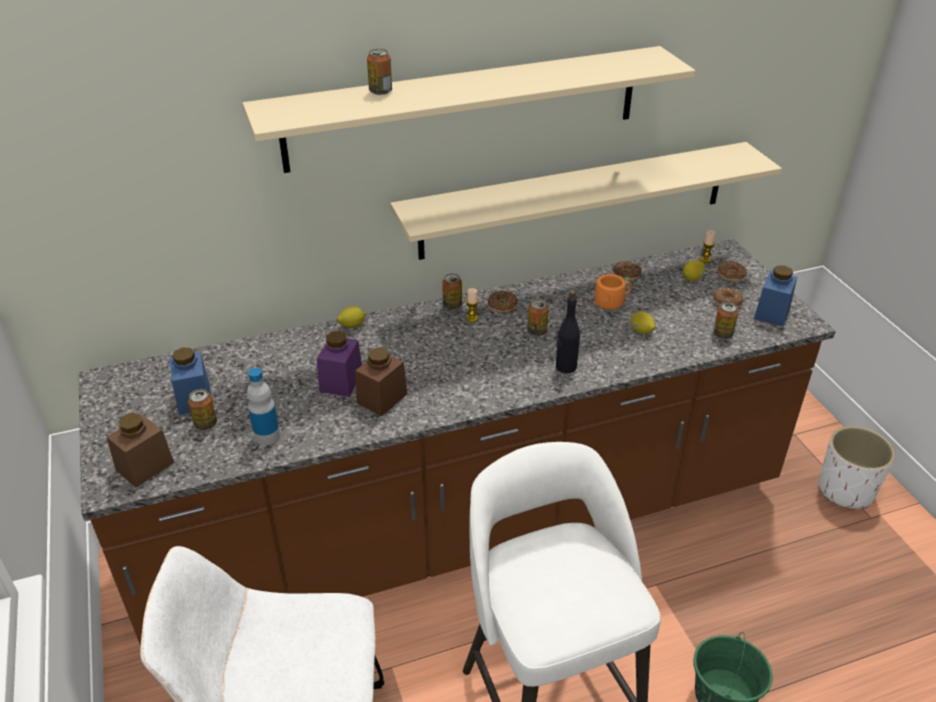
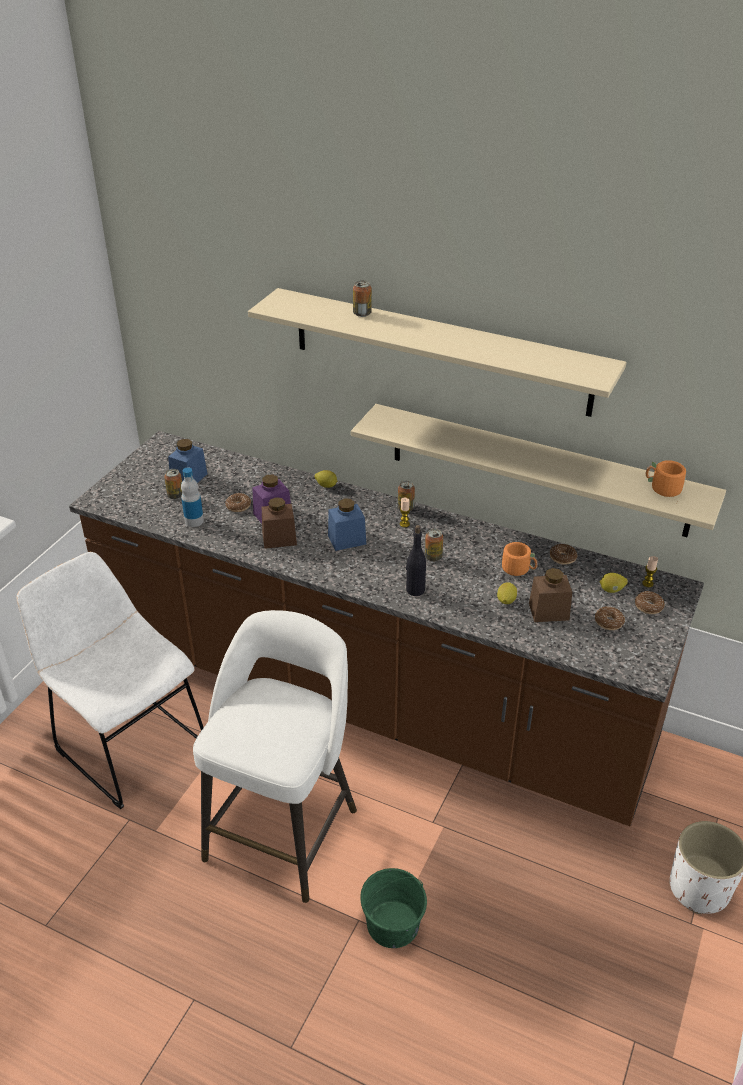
camera: 45 degrees right, 0 degrees up
(145, 466) = (121, 500): brown jar -> brown jar (548, 611)
(502, 305) = (437, 527): donut -> donut (238, 506)
(712, 161) = (662, 489): none -> orange mug
(722, 334) = (564, 640): can -> none
(772, 313) = (633, 651): blue jar -> blue jar (347, 540)

